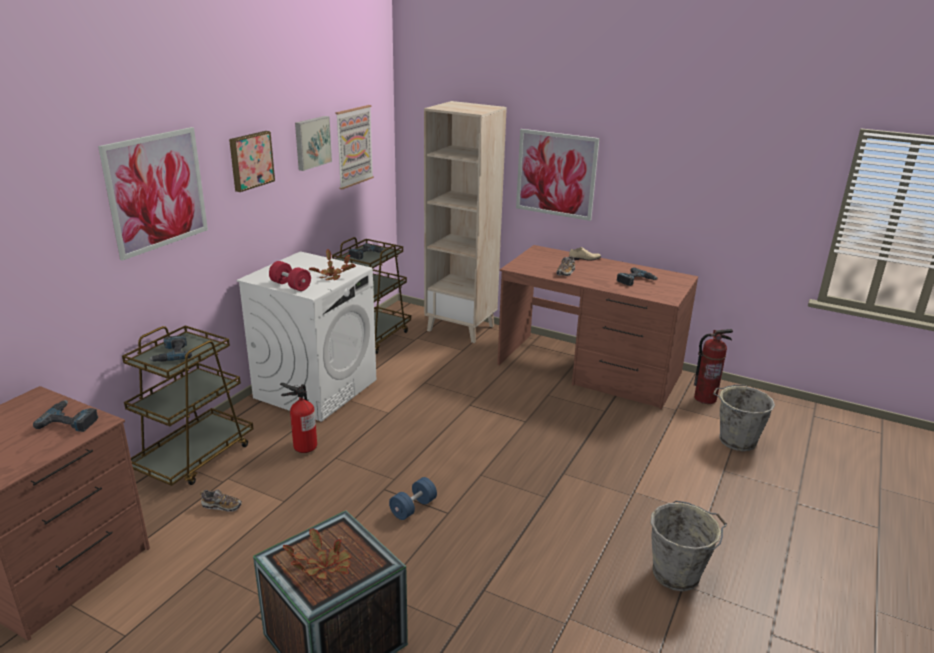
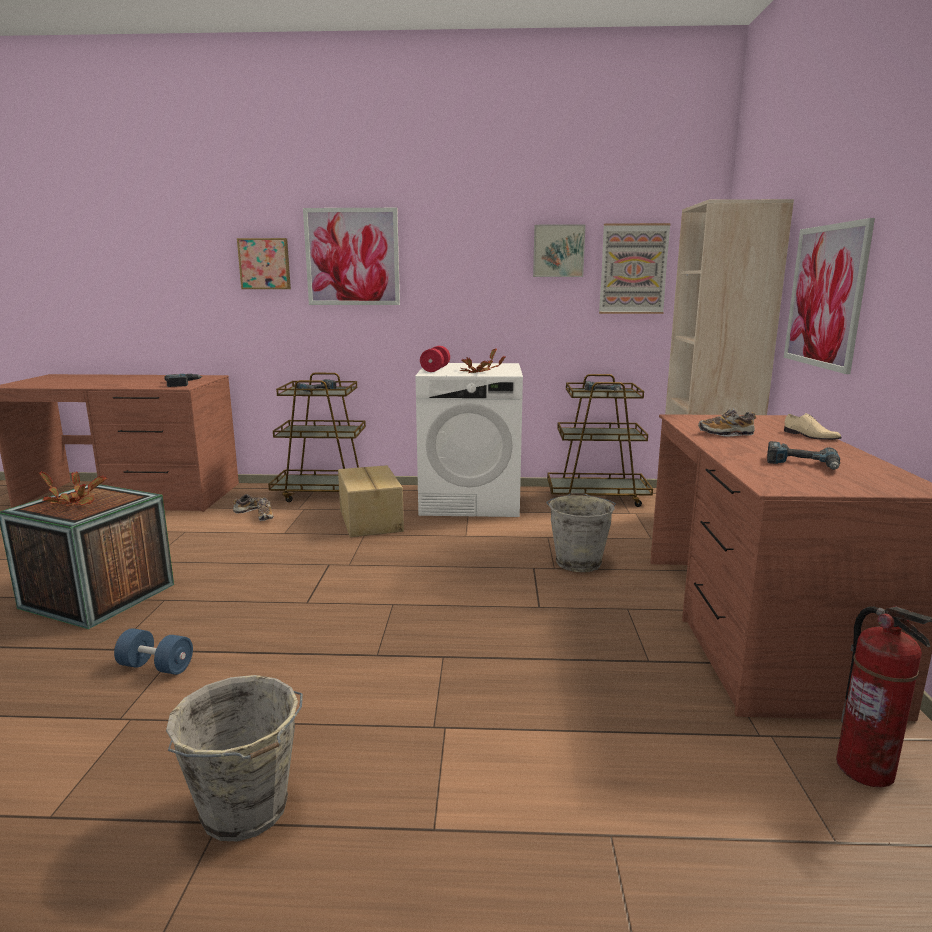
camera: 65 degrees right, 10 degrees down
(184, 513) = (250, 509): none -> shoe
(250, 160) = (464, 252): picture -> picture (265, 264)
(305, 447) = (371, 520): fire extinguisher -> cardboard box
(413, 508) = (305, 584): blue dumbbell -> blue dumbbell (156, 667)
(735, 440) = (754, 842): grey bucket -> grey bucket (578, 562)

